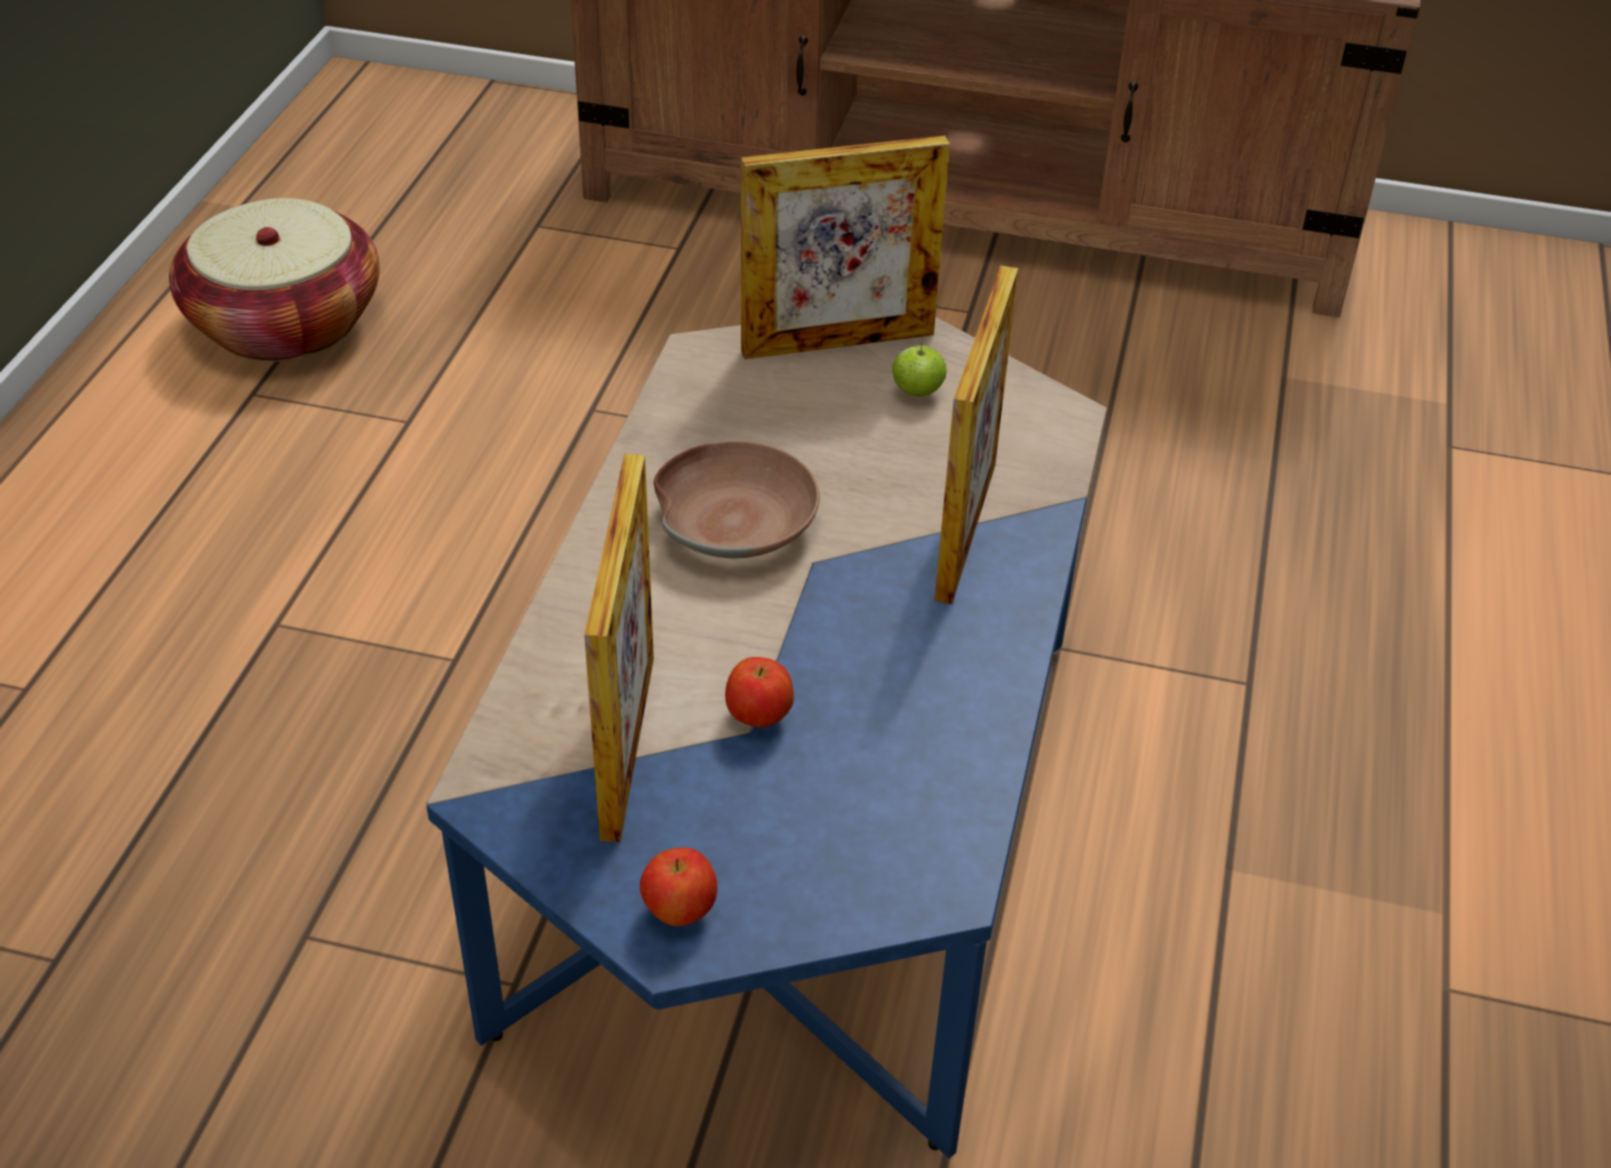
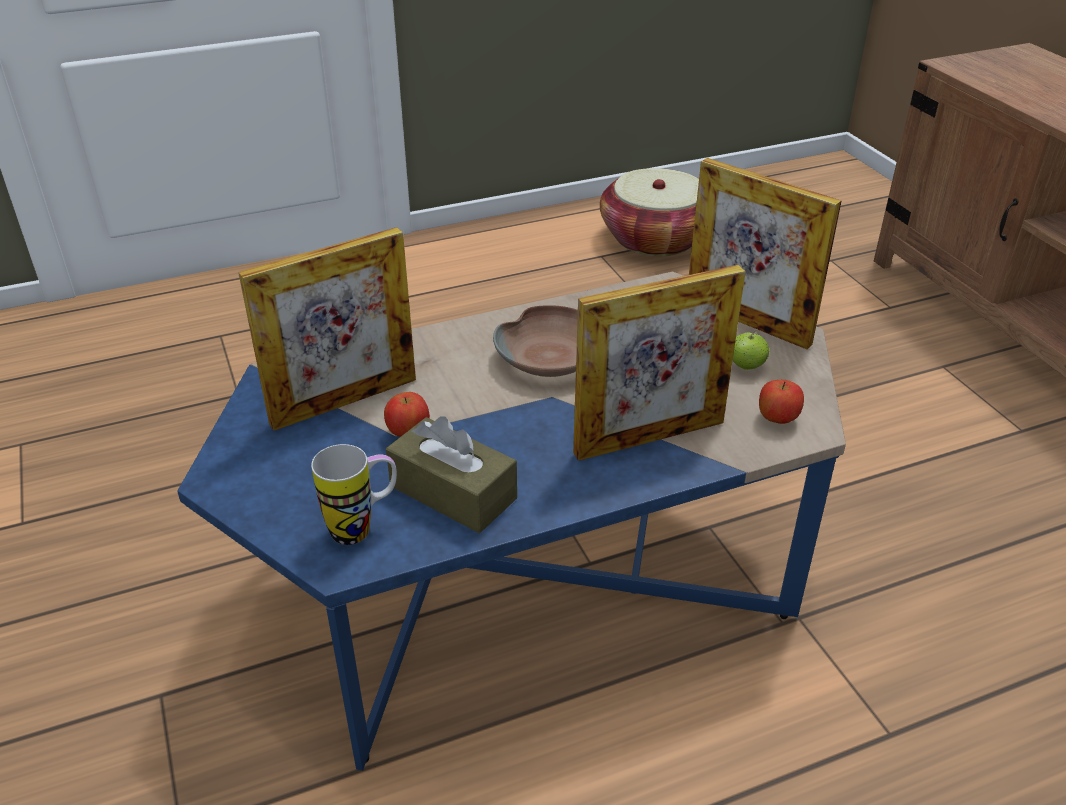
camera: 55 degrees right, 5 degrees down
(679, 911) = (240, 472): apple -> apple (777, 419)
(903, 839) = (363, 528): none -> mug
(911, 731) = (453, 492): none -> brown tissue box

